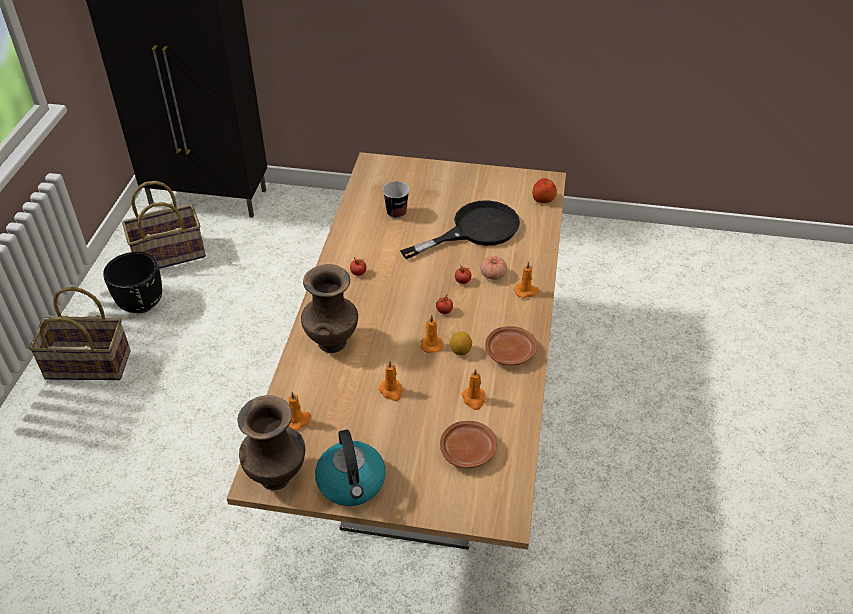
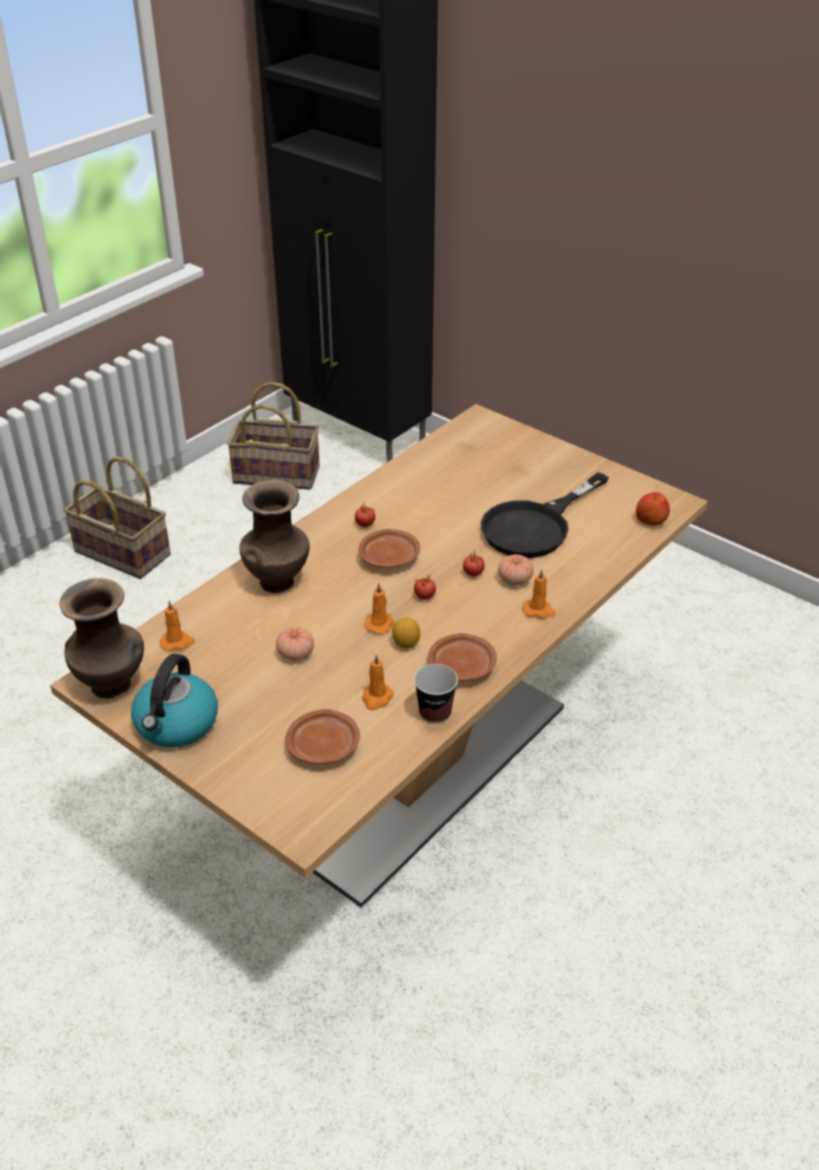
camera: 30 degrees right, 5 degrees down
(142, 304) = (214, 514): black planter -> none
(391, 391) = (295, 653): orange candle -> tomato
(396, 213) = (461, 478): cup -> cup (435, 713)
(396, 291) = (389, 557): none -> brown plate
(475, 230) = (535, 526): black frying pan -> black frying pan turned 135 degrees clockwise

